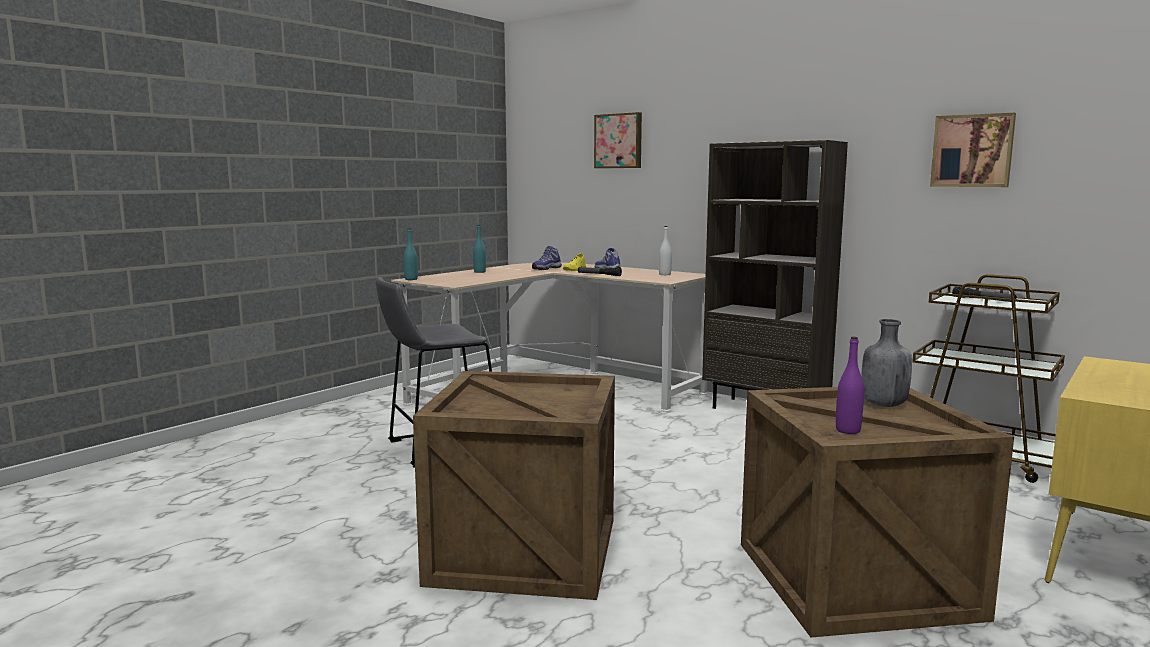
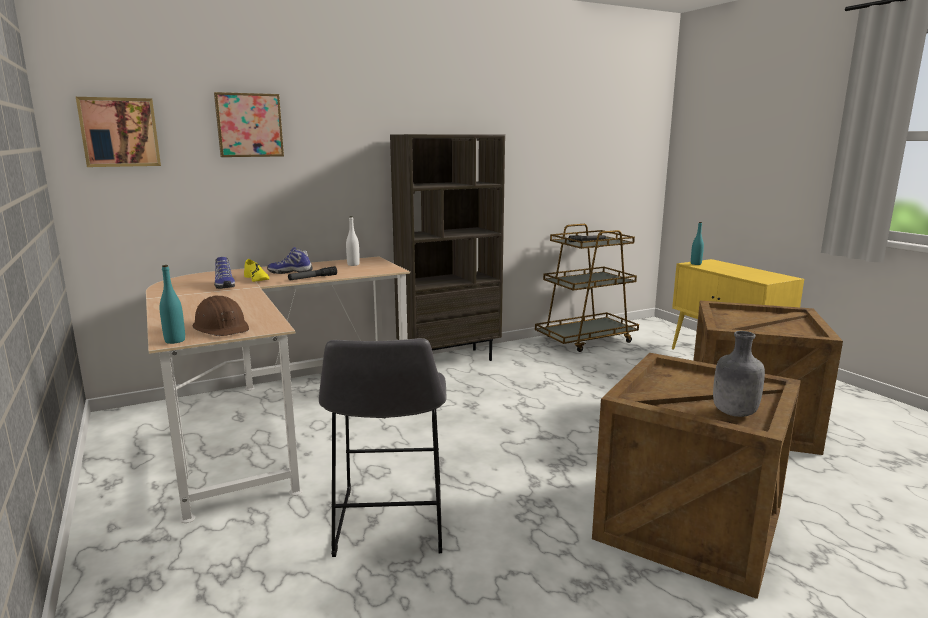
camera: 65 degrees left, 5 degrees up
(445, 280) = (222, 327): none -> brown hard hat
(479, 272) = (184, 308): turquoise bottle -> turquoise bottle (696, 264)
(848, 430) = (789, 331): purple bottle -> none
(882, 404) = (731, 314): grey bottle -> grey bottle (733, 413)
(972, 151) = (553, 143): picture -> picture (120, 132)

